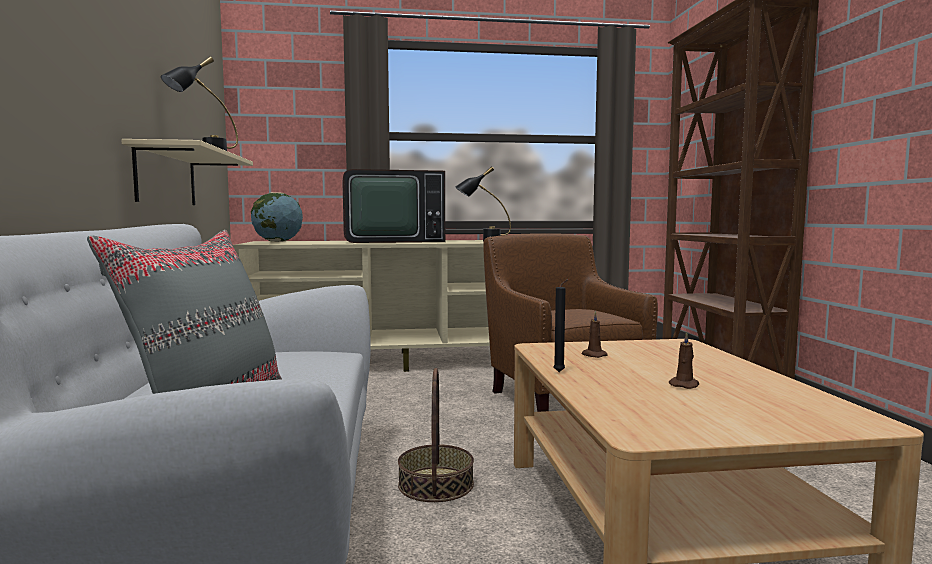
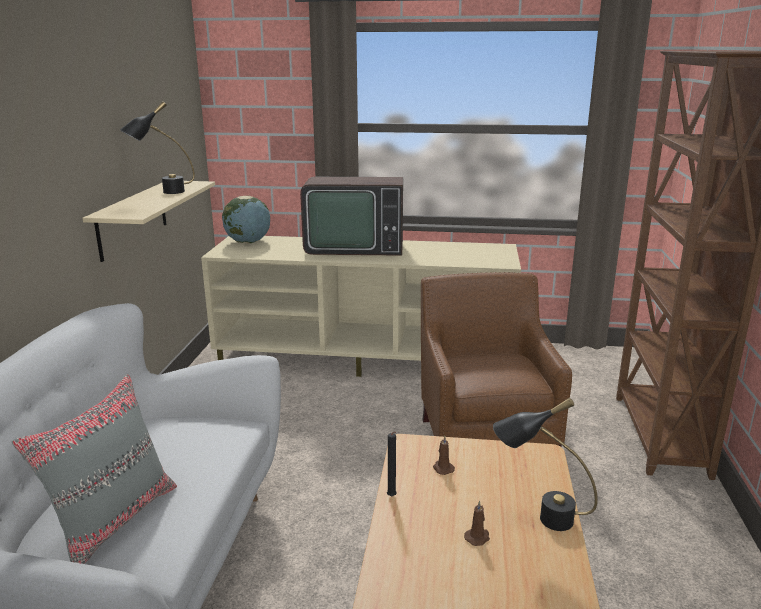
camera: 15 degrees right, 15 degrees up
(435, 484) = (316, 539): basket -> none
(483, 241) = (443, 252): black table lamp -> black table lamp (539, 517)

